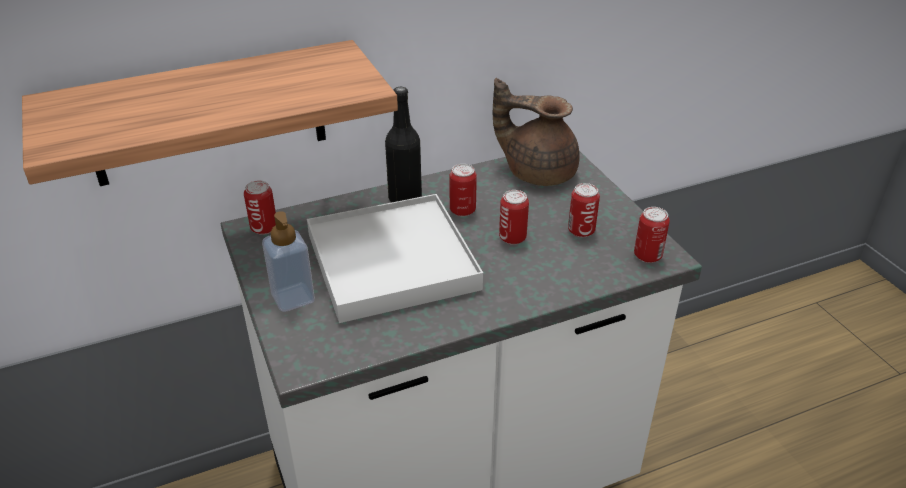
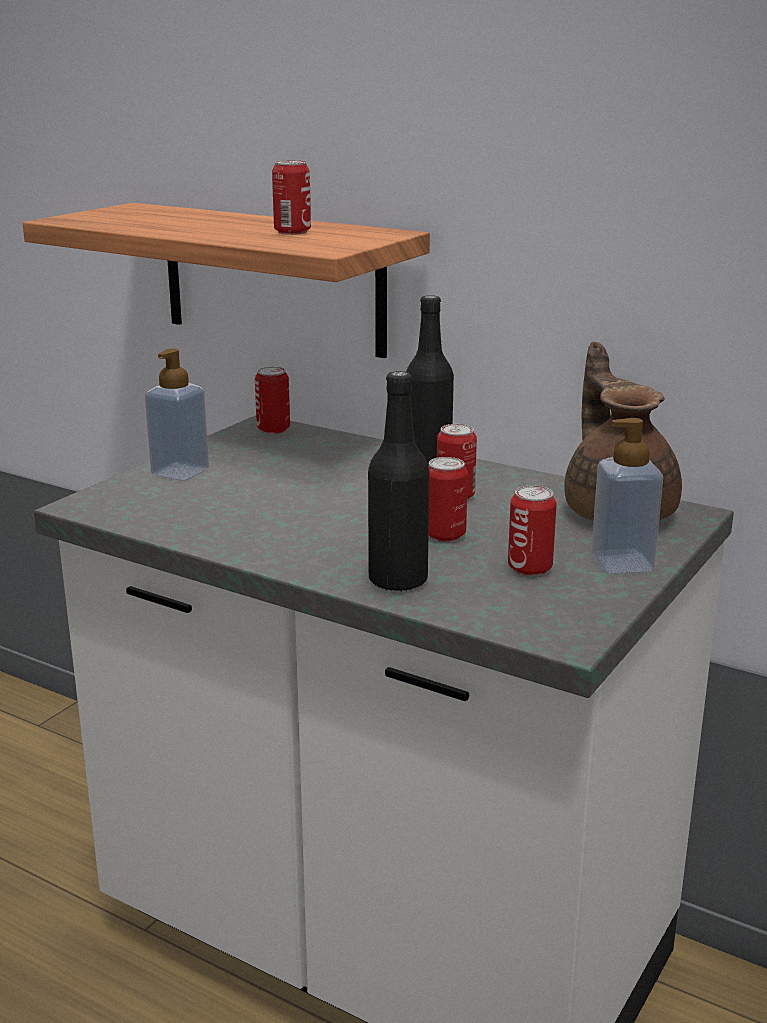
camera: 55 degrees right, 15 degrees down
(391, 262) = (300, 493): white tray -> none
(556, 279) = (398, 580): none -> black bottle
(601, 202) = (622, 563): none -> soap dispenser
(647, 256) = (546, 624): can -> can (292, 232)

